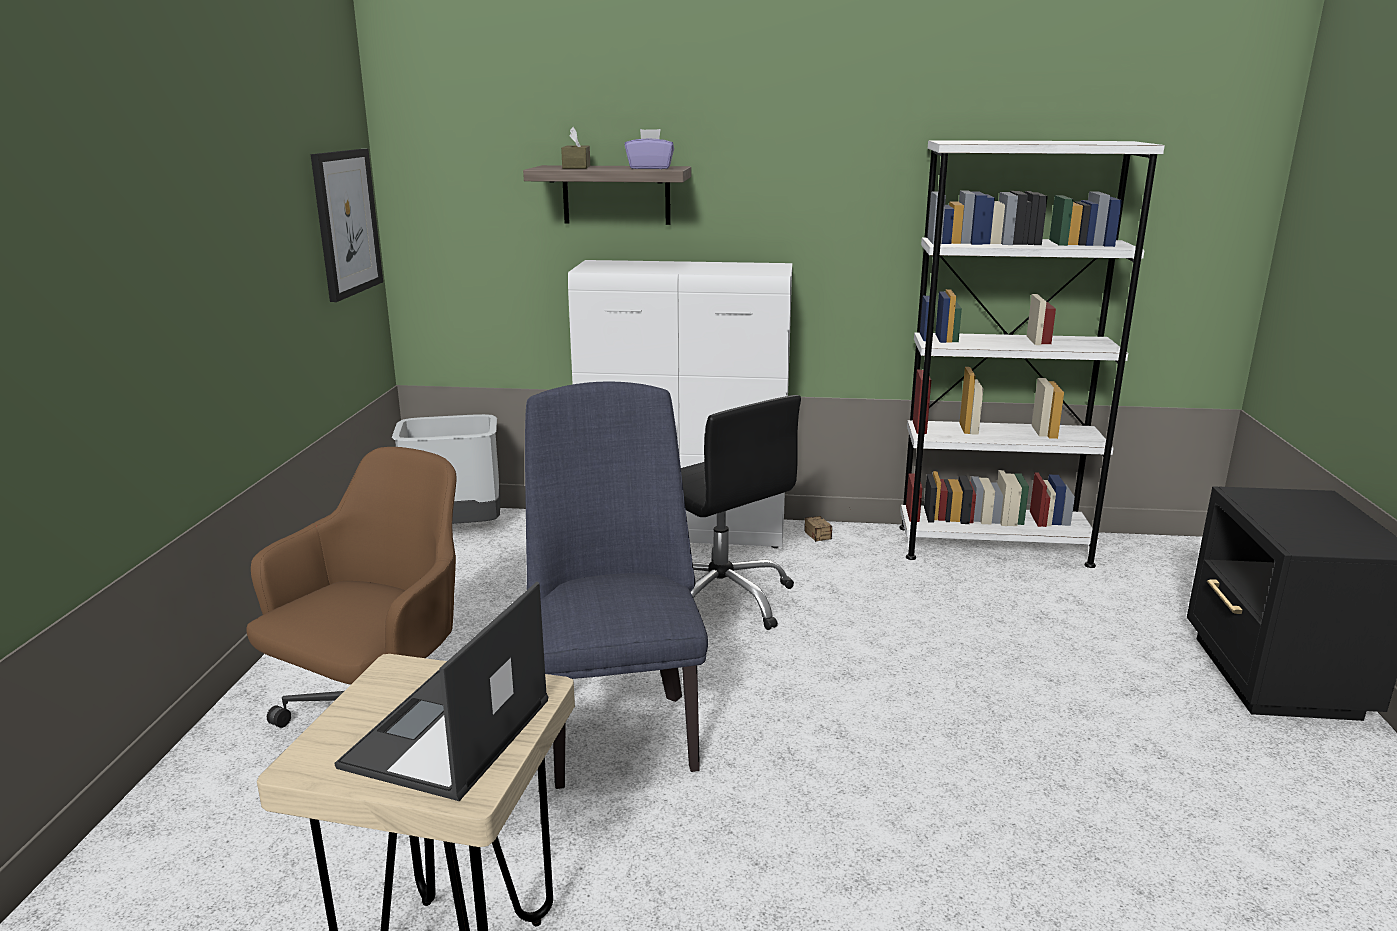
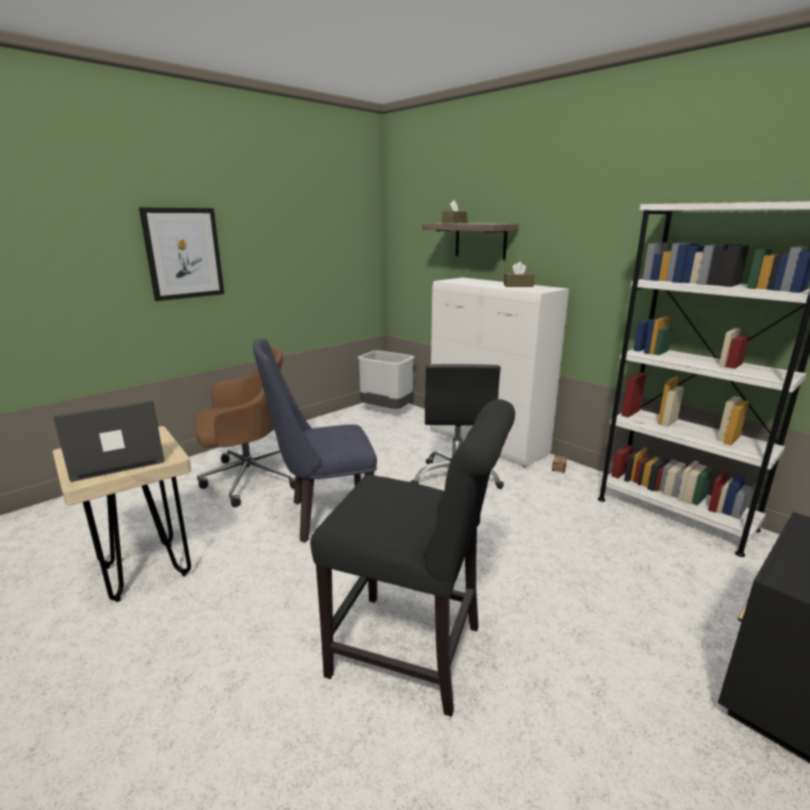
camera: 40 degrees right, 0 degrees up
(346, 223) = (355, 249): picture -> picture (183, 253)
(617, 728) = (323, 516): blue chair -> blue chair turned 135 degrees counterclockwise
(650, 168) = (485, 223): purple tissue box -> none
(721, 267) = (518, 286): none -> brown tissue box
(979, 822) = (414, 653): none -> black chair

